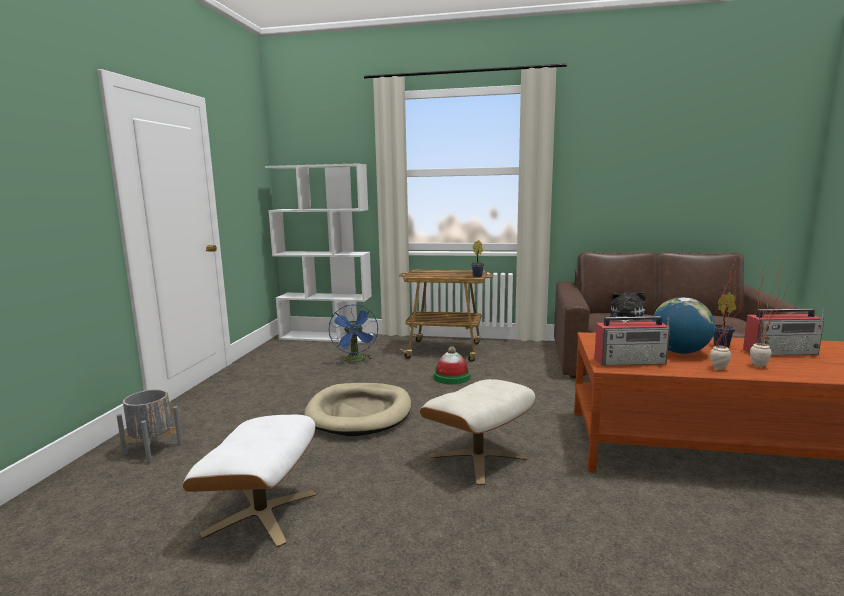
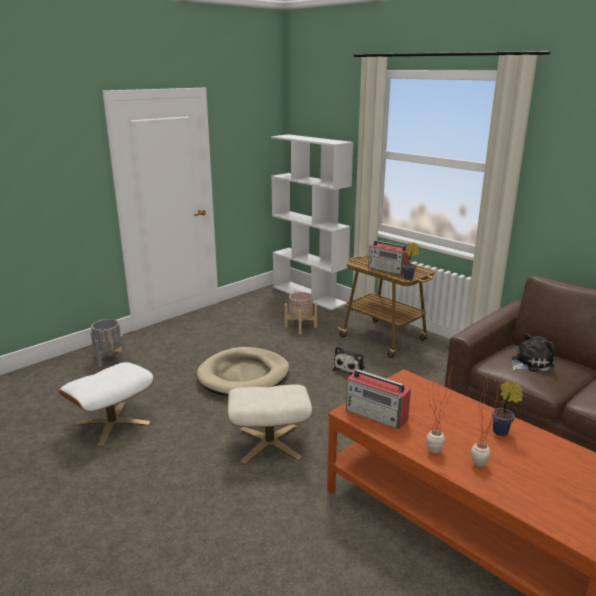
camera: 35 degrees right, 10 degrees up
(356, 361) = (300, 327): blue fan -> beige planter
(451, 377) = (350, 368): hat -> plush toy
(679, 352) = (441, 422): globe -> none
(781, 352) = (543, 462): radio -> radio (388, 269)

